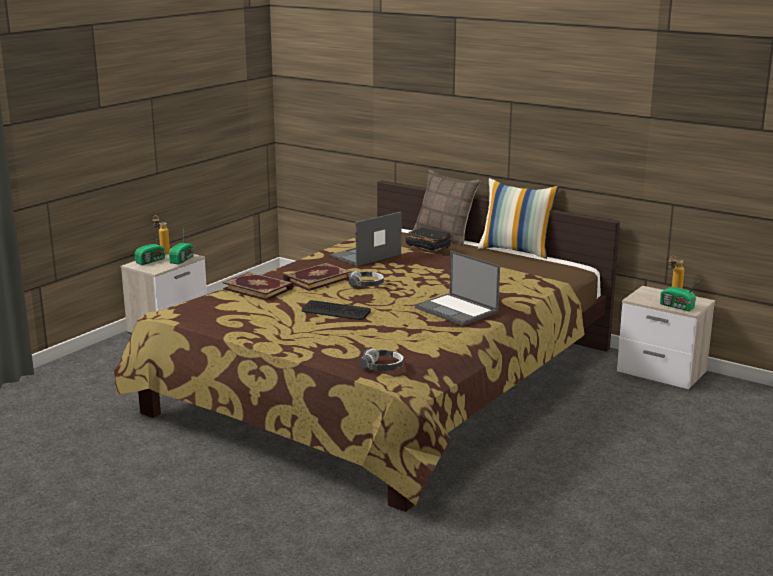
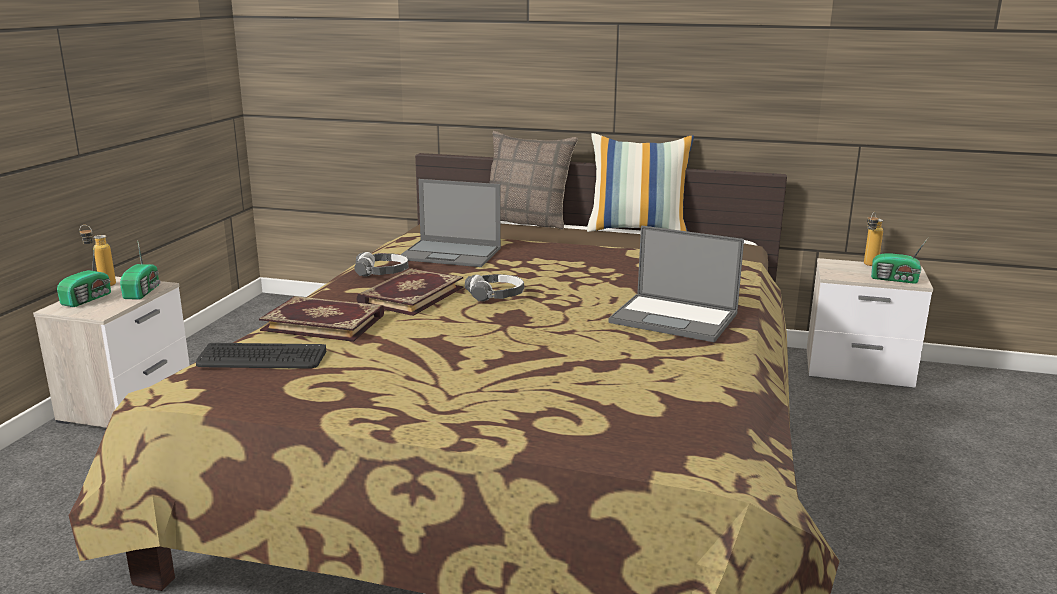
camera: 20 degrees left, 0 degrees up
(335, 311) = (490, 345): keyboard -> keyboard (261, 358)
(365, 255) = (451, 254): laptop -> laptop turned 105 degrees counterclockwise
(382, 367) = (675, 441): headphones -> headphones (382, 272)
(428, 247) = (528, 235): black book -> none

